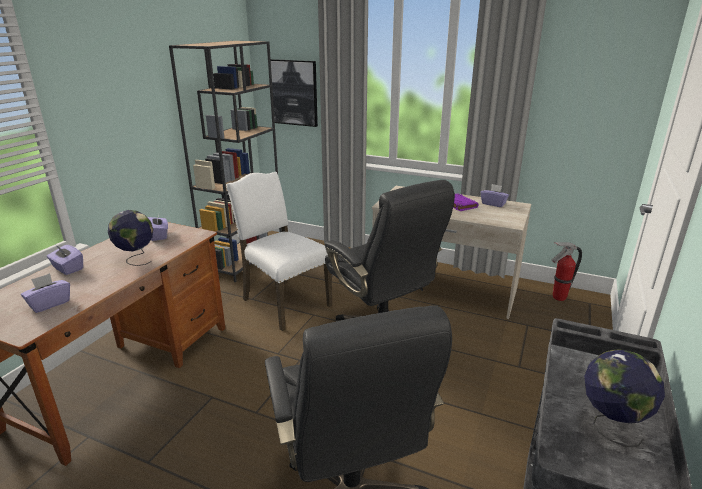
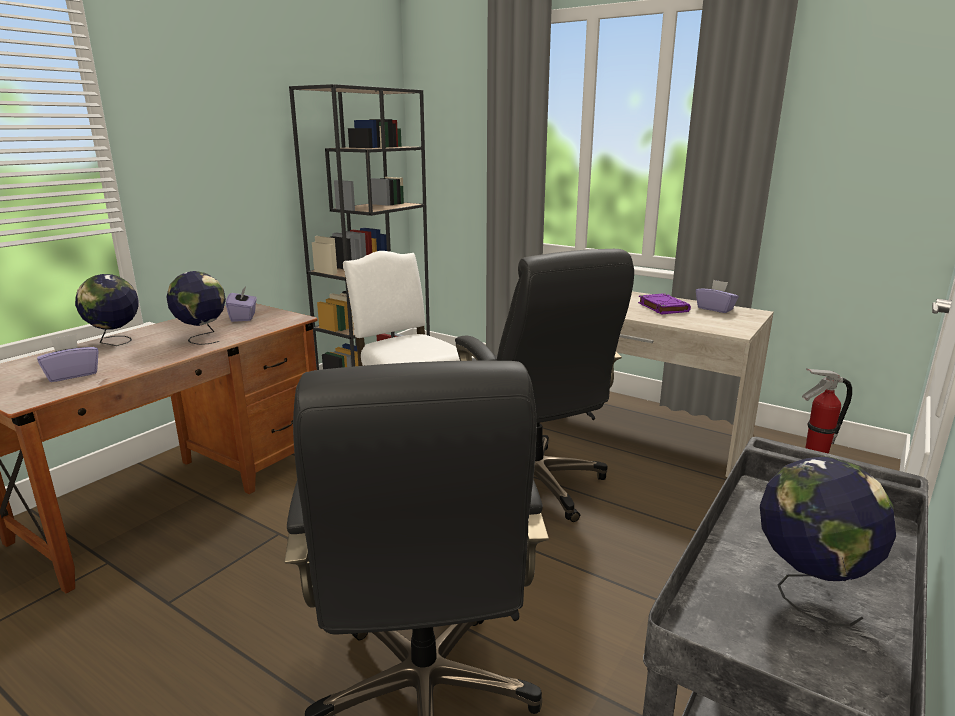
camera: 10 degrees right, 5 degrees down
(67, 268) = (115, 342): purple tissue box -> globe
(294, 92) = (456, 161): picture -> none

